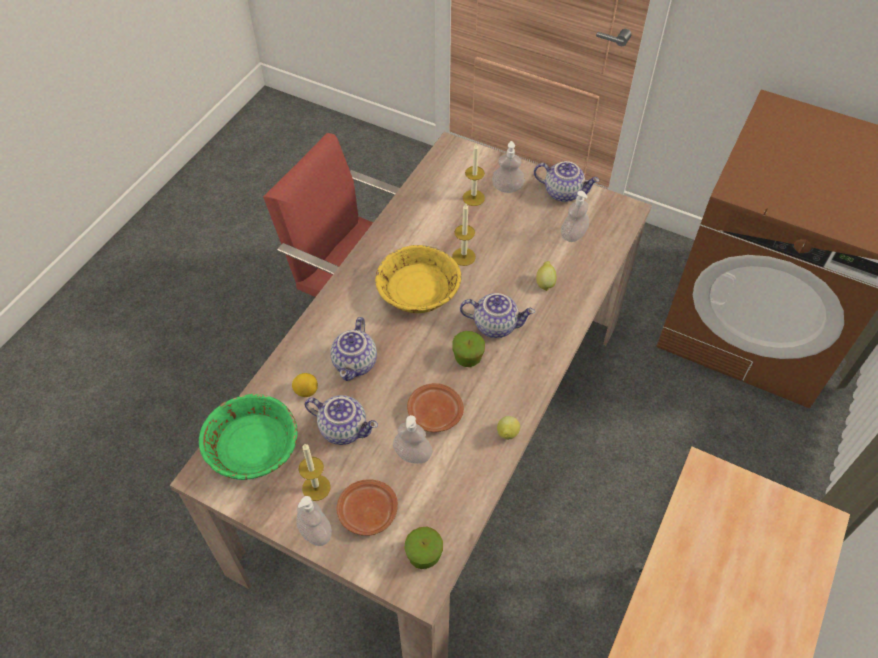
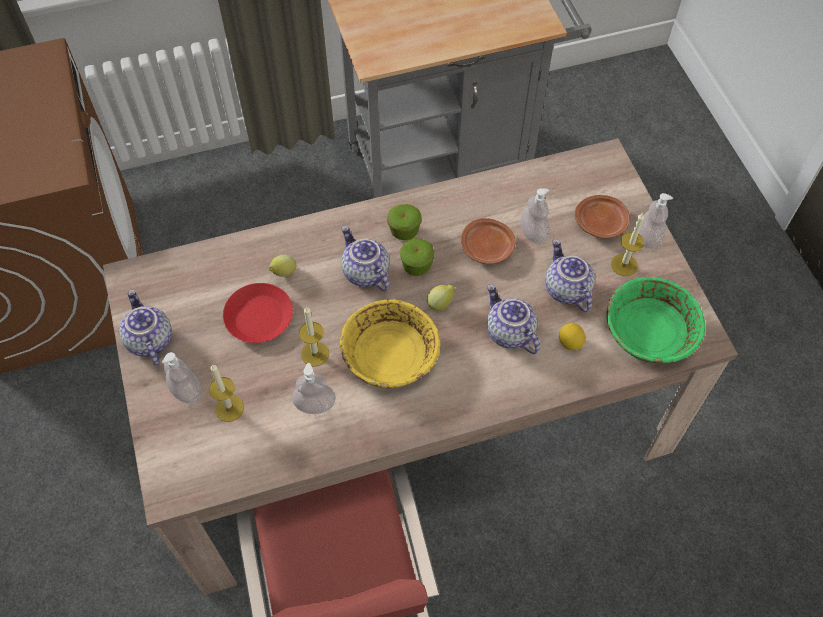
camera: 135 degrees left, 5 degrees up
(356, 364) = (508, 333): teapot -> teapot turned 90 degrees counterclockwise
(424, 555) = (587, 172): apple -> apple (404, 231)
(507, 435) = (453, 194): lemon -> lemon (440, 303)
(523, 250) = (259, 316): none -> red plate
(573, 235) = (203, 293): soap dispenser -> soap dispenser (315, 405)

